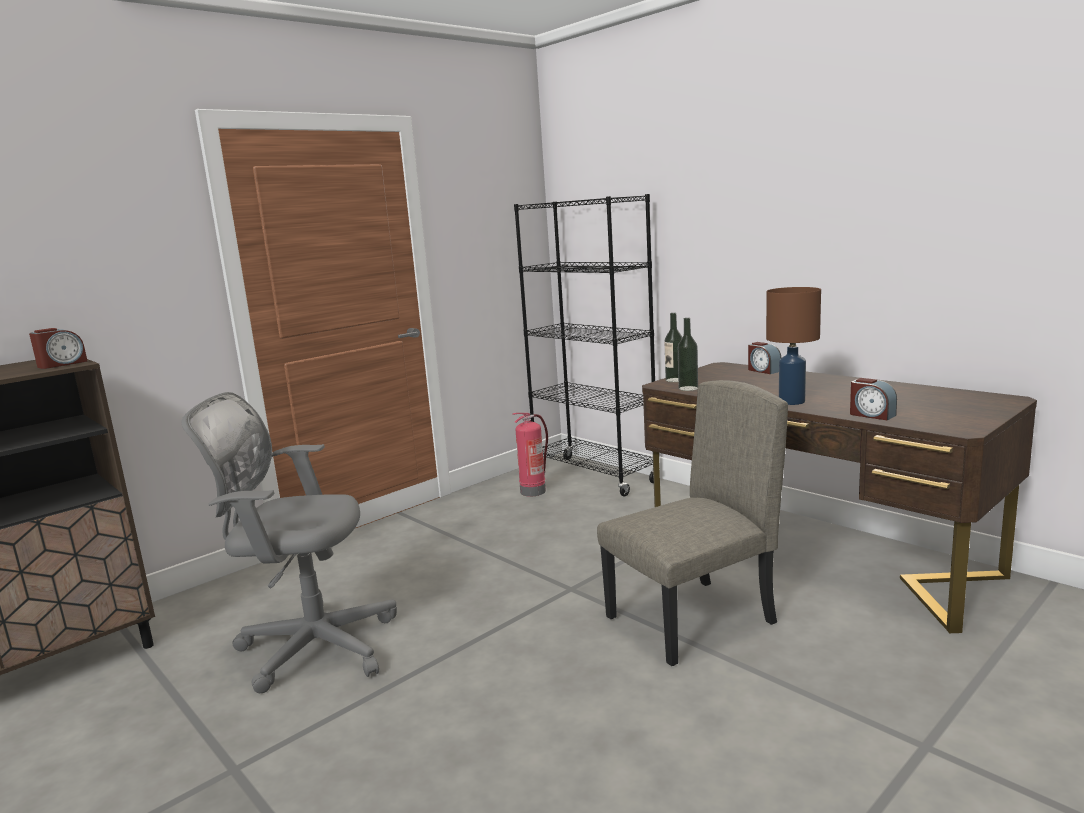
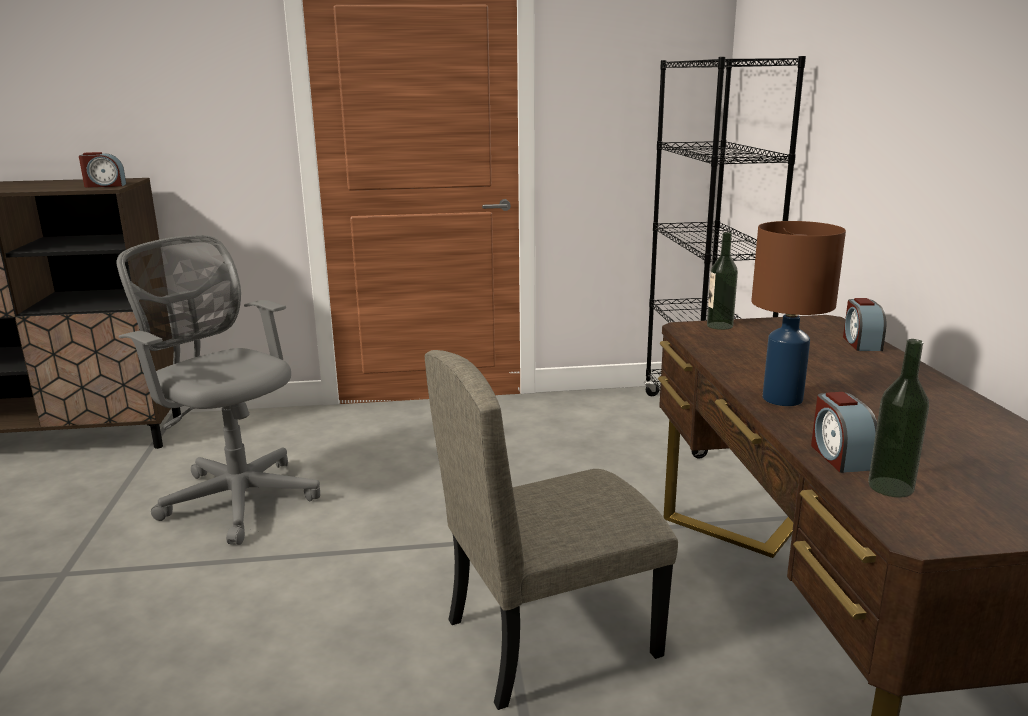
camera: 35 degrees right, 5 degrees up
(533, 491) = (613, 417): fire extinguisher -> none
(688, 388) = (706, 341): bottle -> bottle (890, 487)
(691, 620) = (551, 636): beige chair -> beige chair turned 150 degrees clockwise

